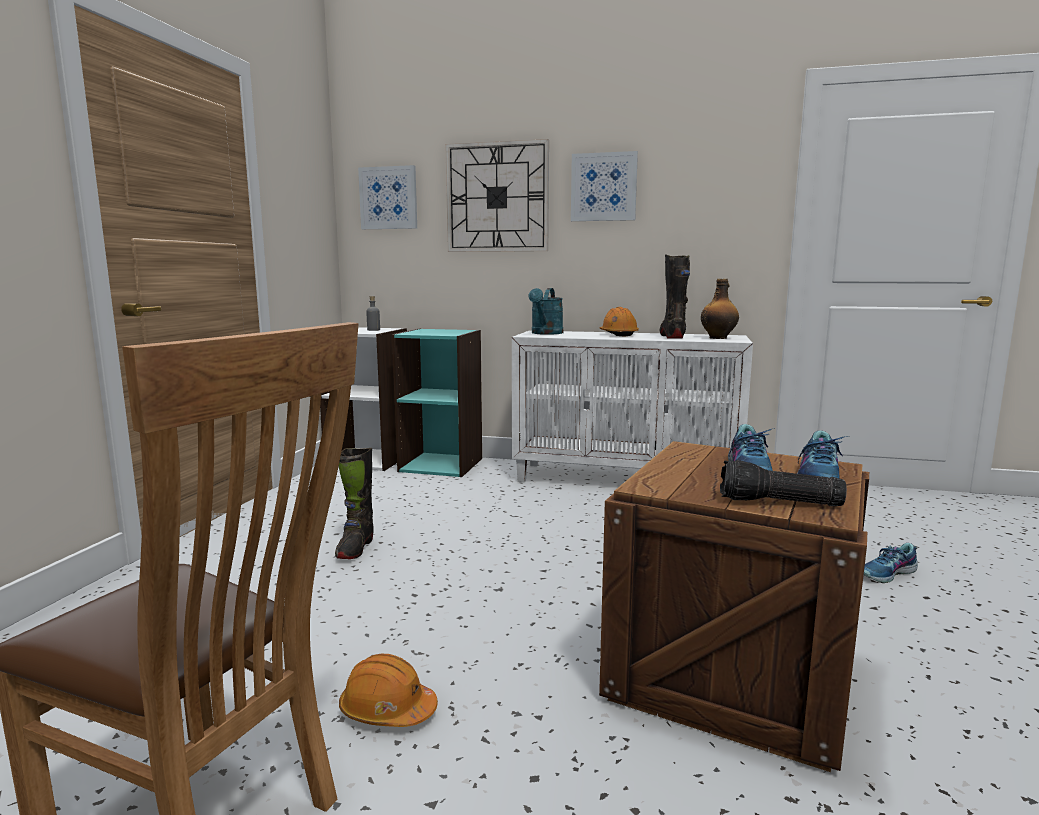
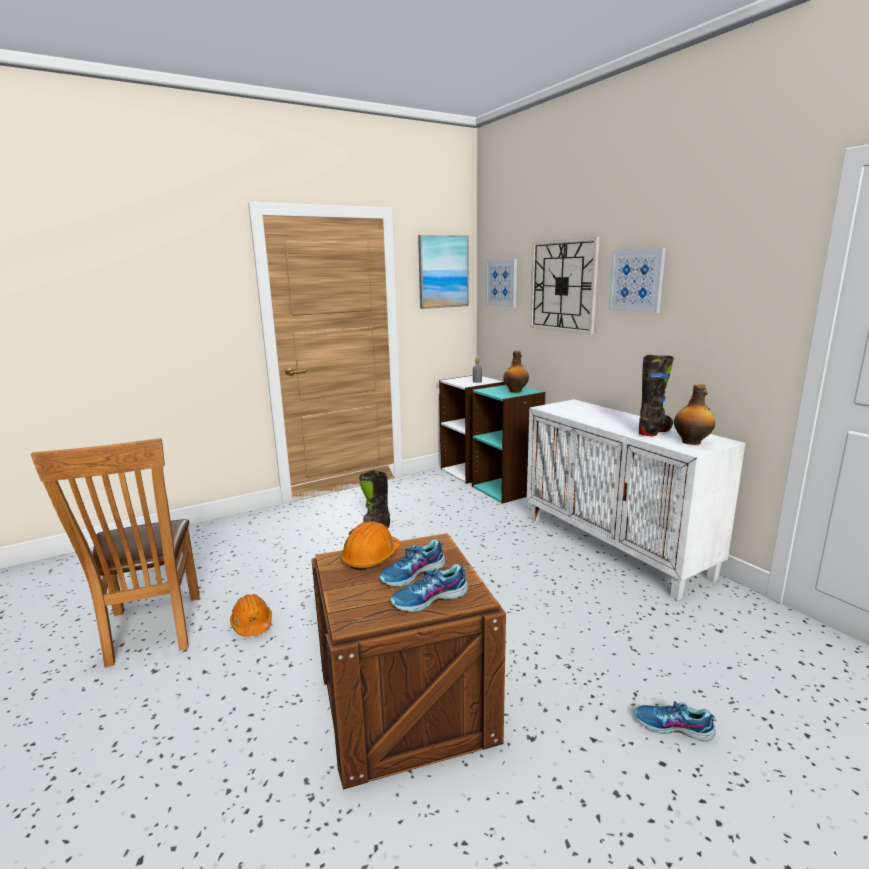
camera: 45 degrees right, 5 degrees up
(305, 176) = (443, 272): none -> picture
(448, 331) = (516, 391): none -> bottle
(545, 333) = (567, 407): turquoise watering can -> none
(618, 334) = (619, 419): orange hard hat -> orange hard hat (371, 557)
(778, 503) = (354, 601): flashlight -> none

